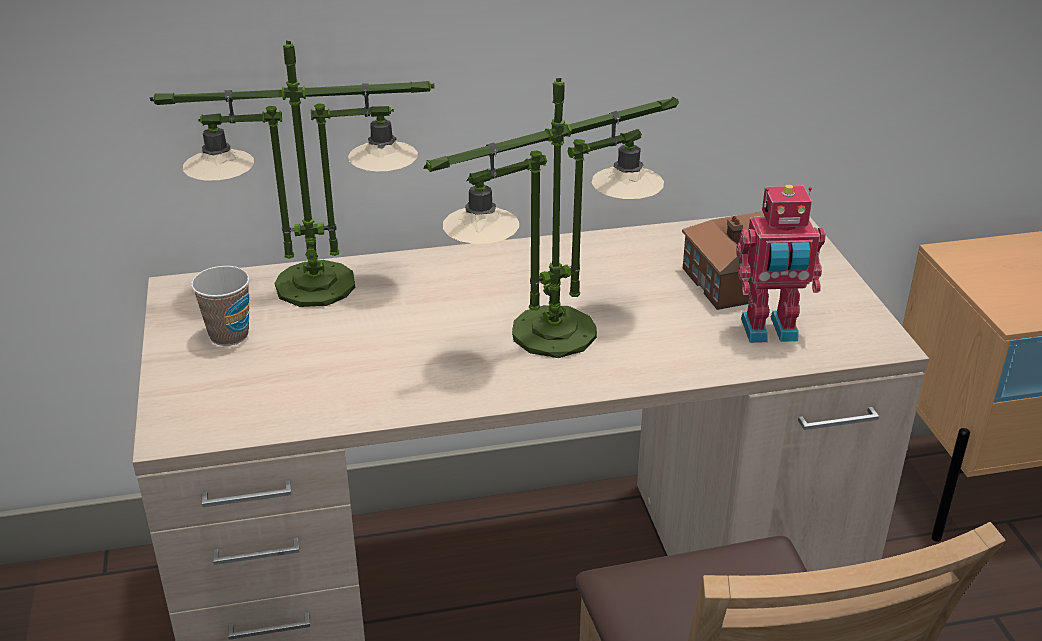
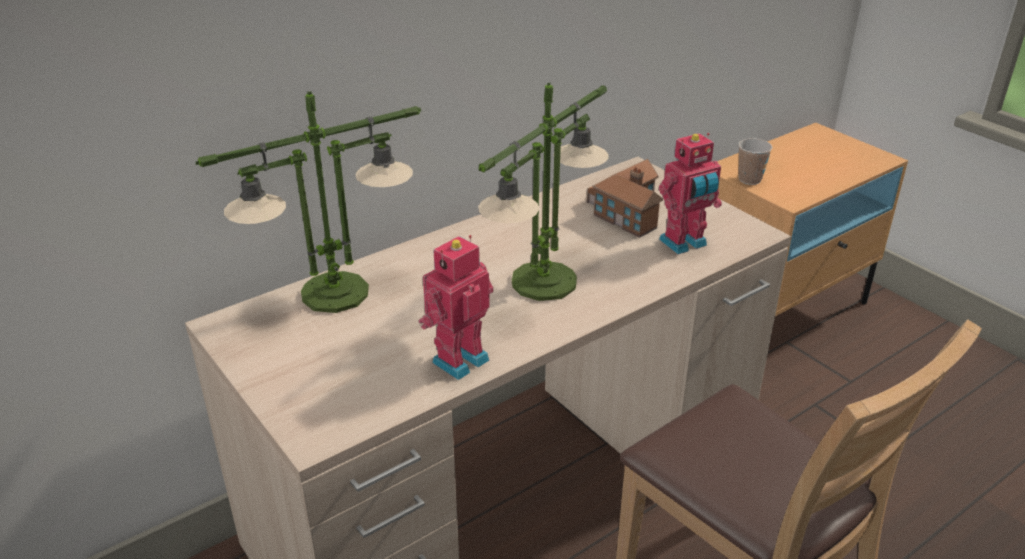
camera: 25 degrees left, 0 degrees up
(229, 335) = (296, 350): cup -> cup (749, 179)
(384, 394) = (458, 359): none -> toy robot

